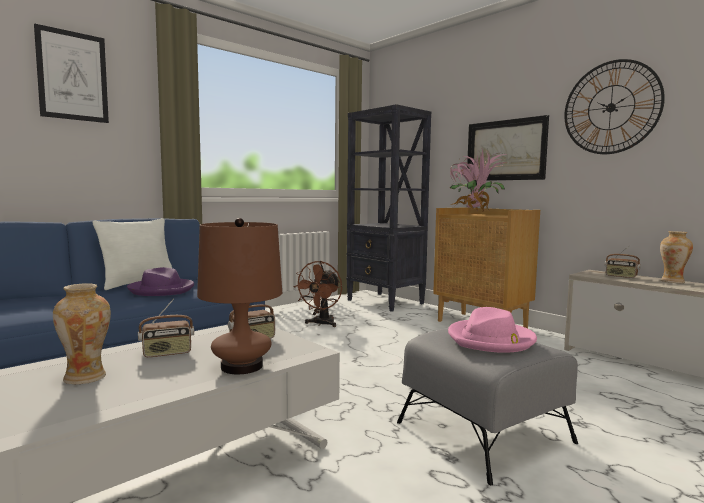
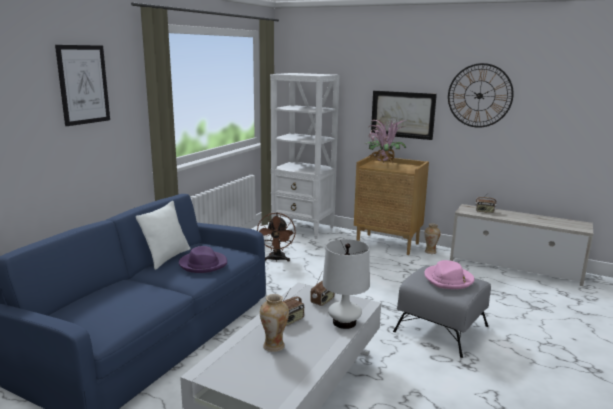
camera: 20 degrees left, 10 degrees up
(242, 366) = (344, 322): brown table lamp -> white table lamp
(385, 302) = (303, 229): black bookcase -> white bookcase
(672, 281) = (514, 214): vase -> vase (430, 252)

